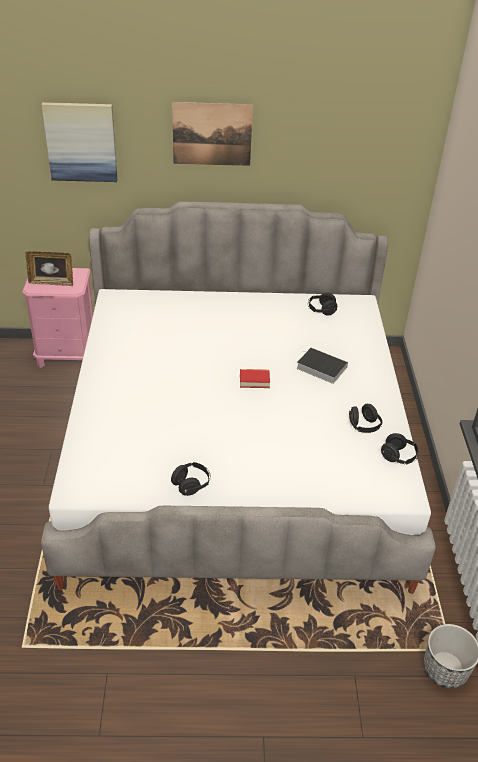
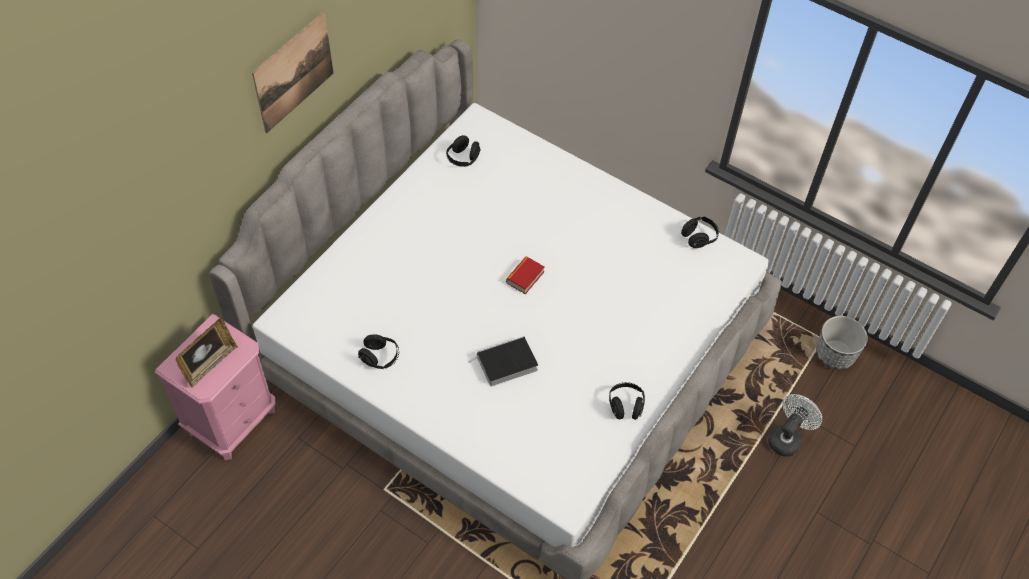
camera: 55 degrees left, 15 degrees up
(81, 142) = (173, 192): picture -> none
(320, 367) = (546, 216): book -> book (505, 364)
(320, 672) = (787, 438): none -> white fan
(364, 426) = (646, 236): black headphones -> black headphones (380, 358)

